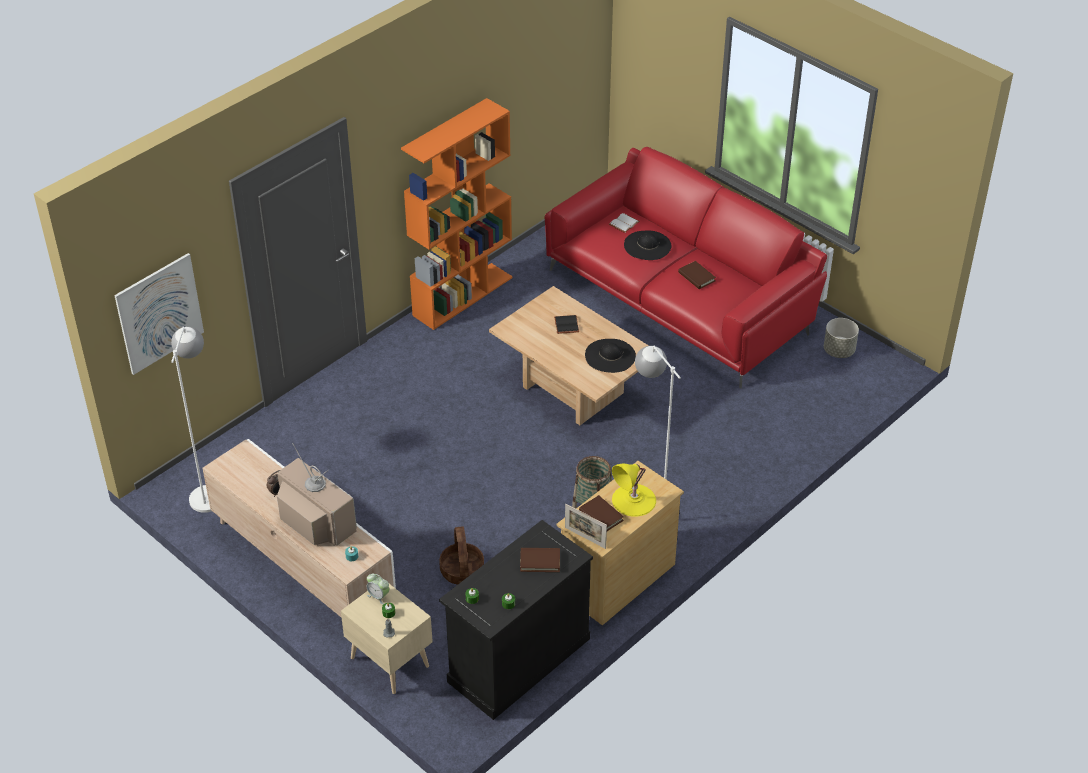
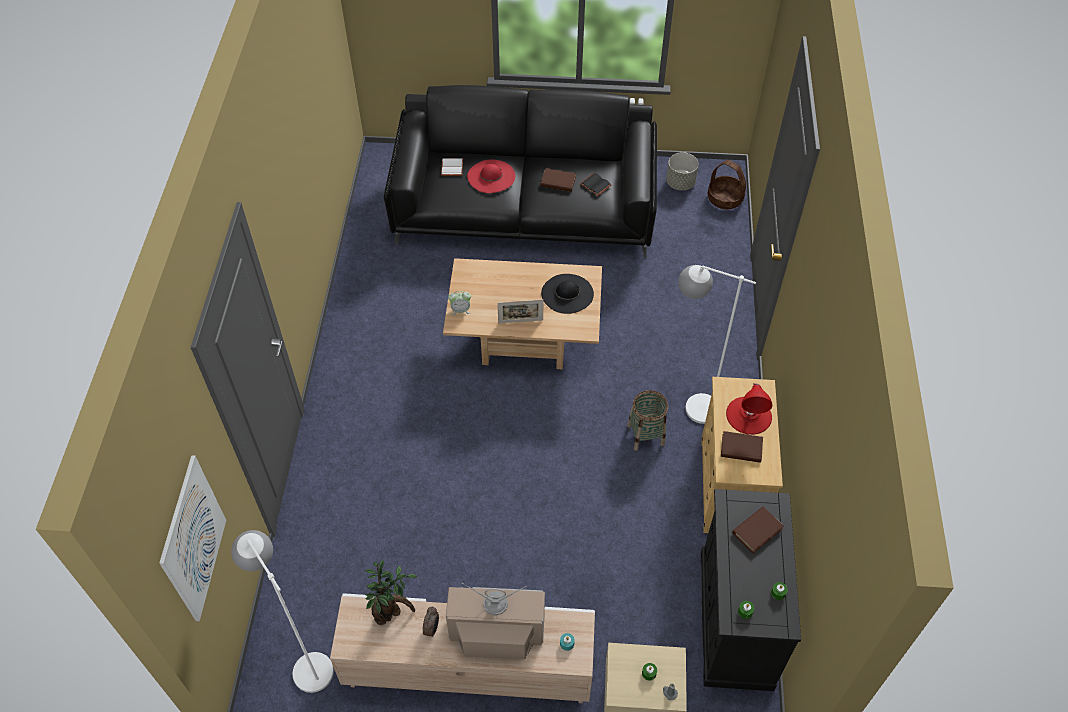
camera: 40 degrees left, 10 degrees up
(263, 468) = (392, 614): none -> potted plant
(378, 596) = (623, 663): alarm clock -> alarm clock (460, 310)
(462, 296) = (346, 312): orange bookcase -> none
(462, 571) = (608, 570): basket -> basket (725, 198)
(565, 324) = (502, 288): black book -> black book (594, 185)
(585, 538) = (751, 478): picture frame -> picture frame (520, 321)
(634, 500) = (749, 415): yellow table lamp -> red table lamp
(647, 245) = (491, 176): black hat -> red hat
(681, 299) = (525, 209): red sofa -> black sofa

